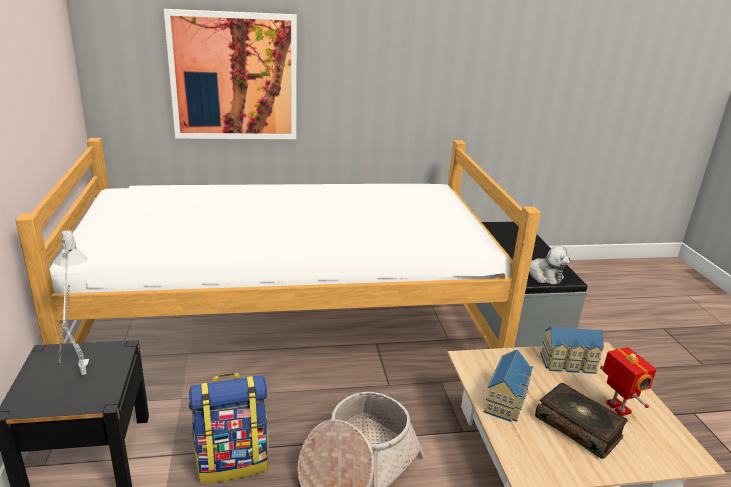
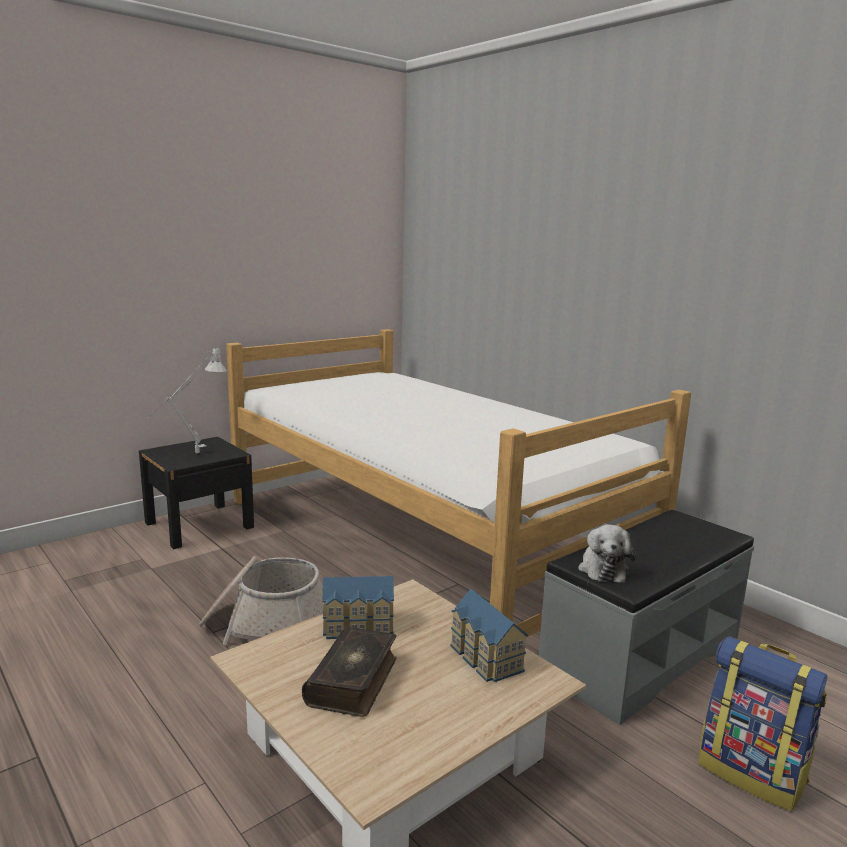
camera: 60 degrees right, 10 degrees down
(233, 461) = (231, 571): backpack -> backpack (752, 773)
(234, 77) = (493, 289): picture -> none
(617, 408) = (423, 707): toy robot -> none

